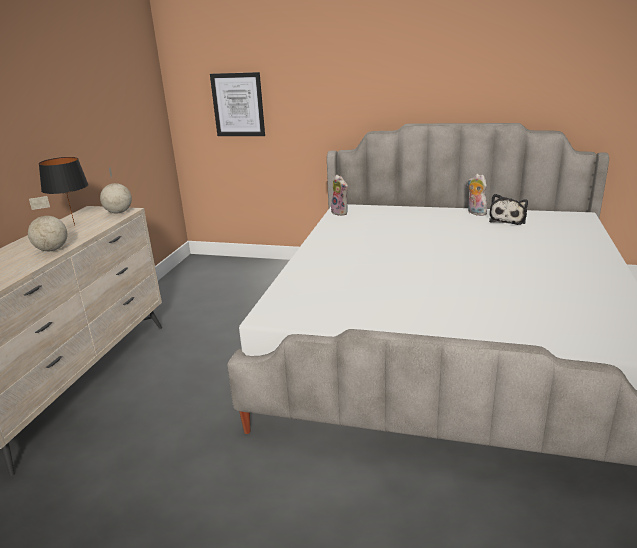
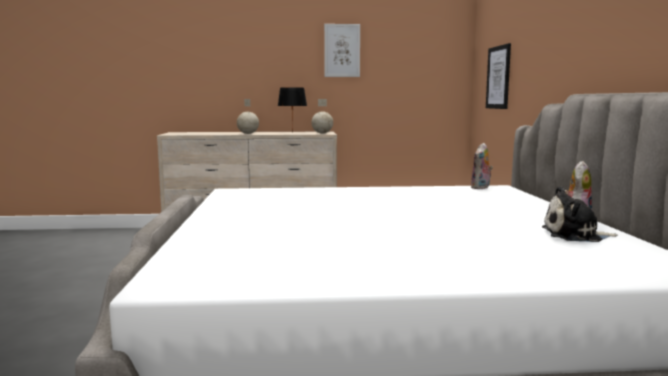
camera: 70 degrees right, 15 degrees down
(64, 91) = (342, 50): none -> picture

